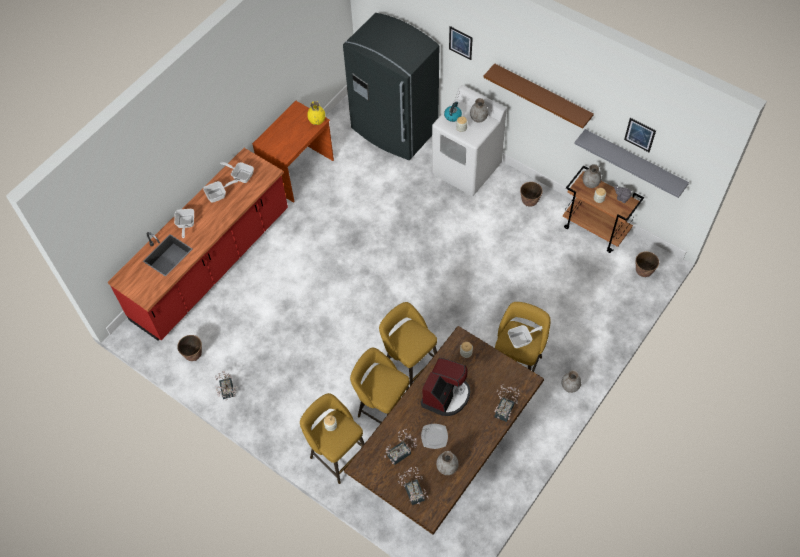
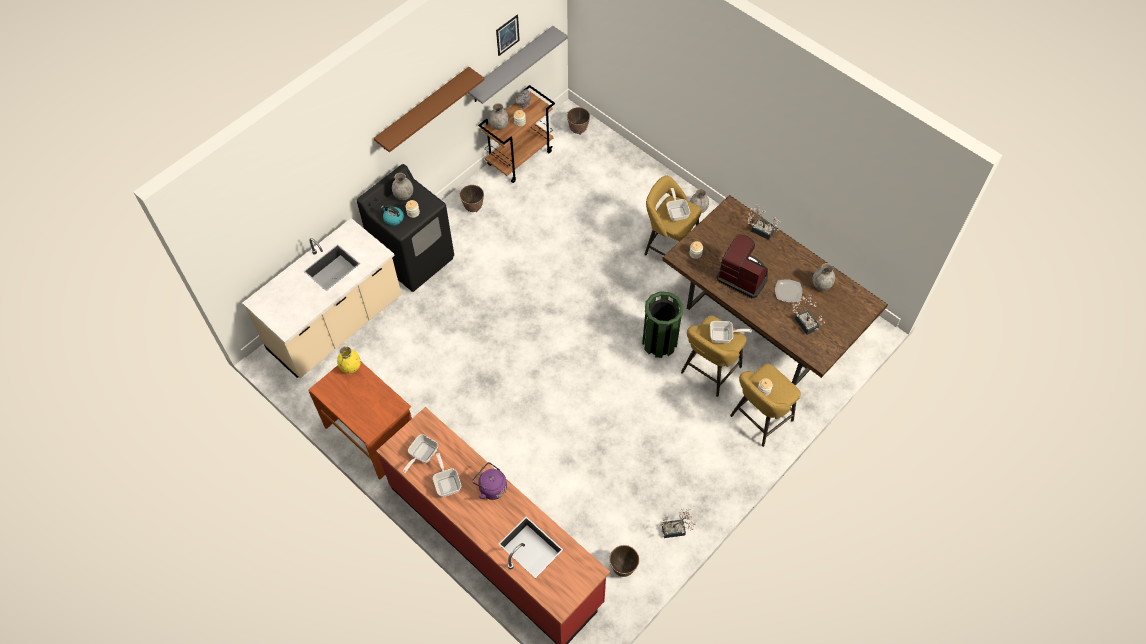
camera: 85 degrees left, 0 degrees up
(185, 224) = (487, 524): frying pan -> frying pan (724, 336)
(215, 223) = (491, 487): none -> purple kettle
(393, 130) = (336, 325): grey fridge -> beige counter
(409, 364) = (659, 342): yellow stool -> green trash can
(413, 490) = (845, 315): potted plant -> none
(460, 43) = (335, 162): picture -> none
(466, 169) = (414, 258): white washing machine -> black washing machine

